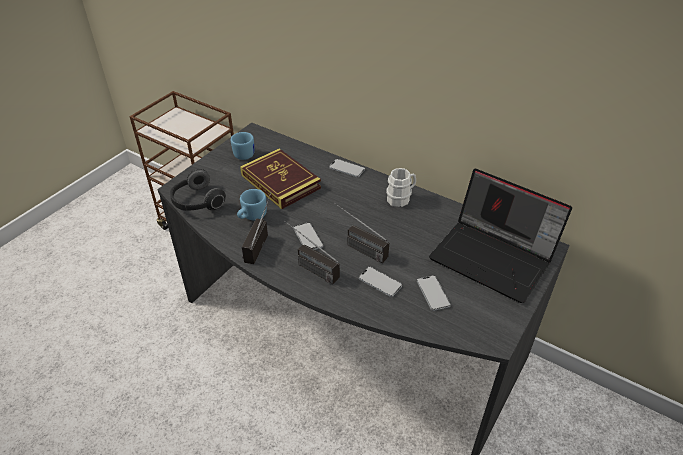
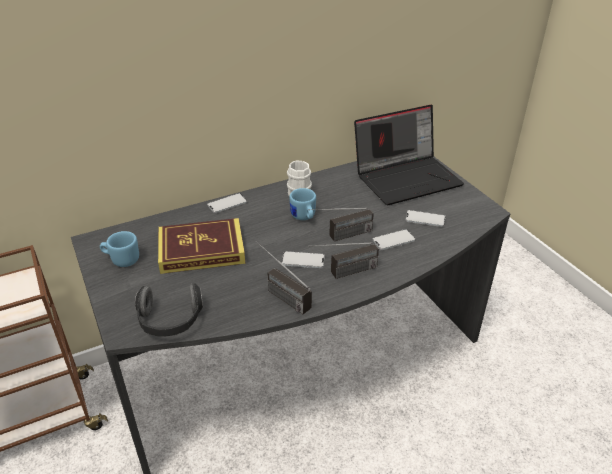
camera: 60 degrees left, 5 degrees down
(251, 216) = (237, 287): blue mug -> blue mug (304, 217)

